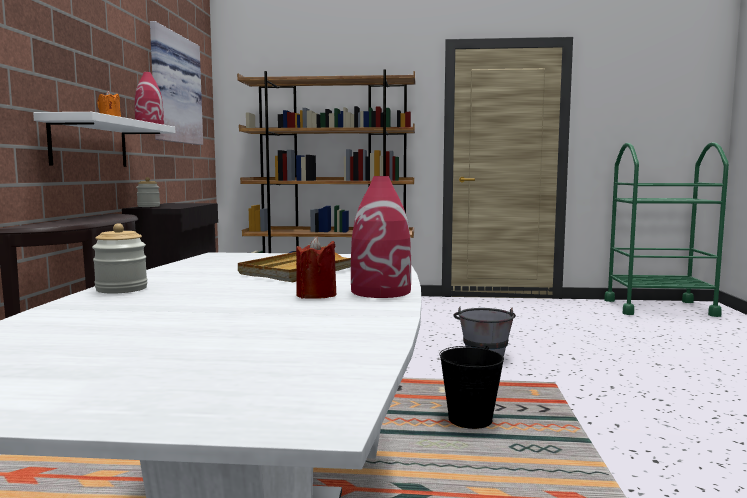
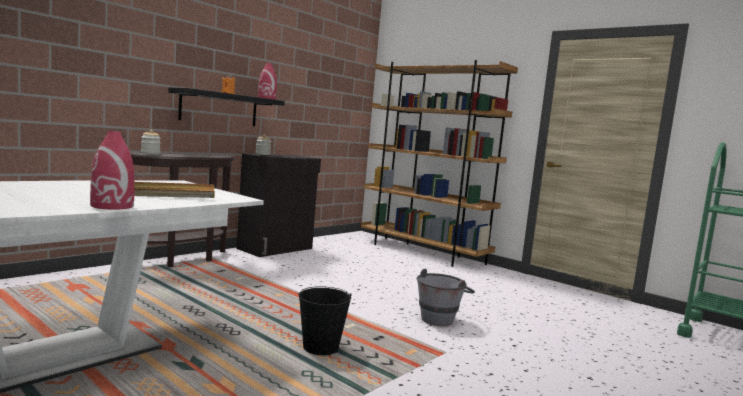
camera: 35 degrees right, 0 degrees up
(90, 143) = (219, 108): white shelf -> black shelf
(121, 289) = (45, 183): jar -> jar (150, 154)
(172, 89) = (319, 75): picture -> none
(316, 295) = (80, 200): red candle -> none

